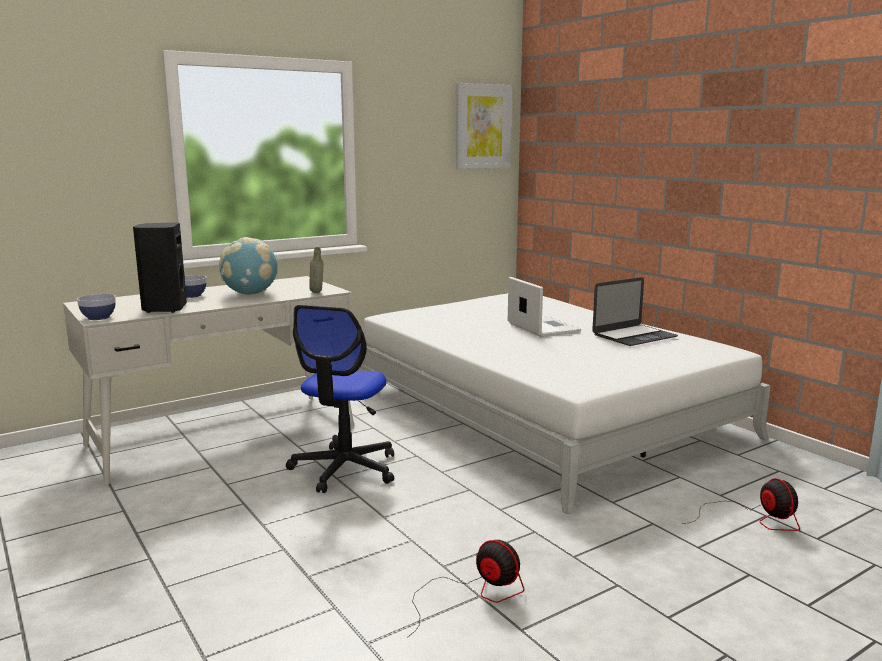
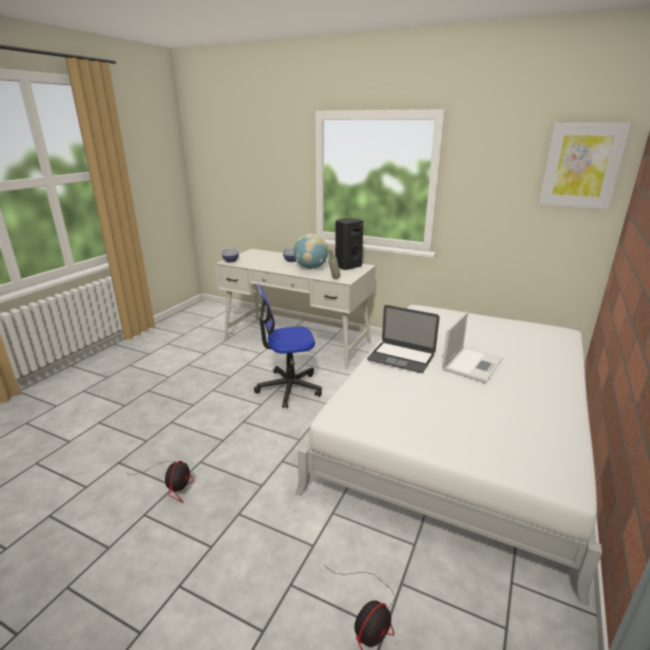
camera: 60 degrees right, 10 degrees up
(164, 309) = (259, 264): black speaker -> black speaker (347, 266)
(634, 335) = (521, 412): laptop -> laptop (401, 357)

